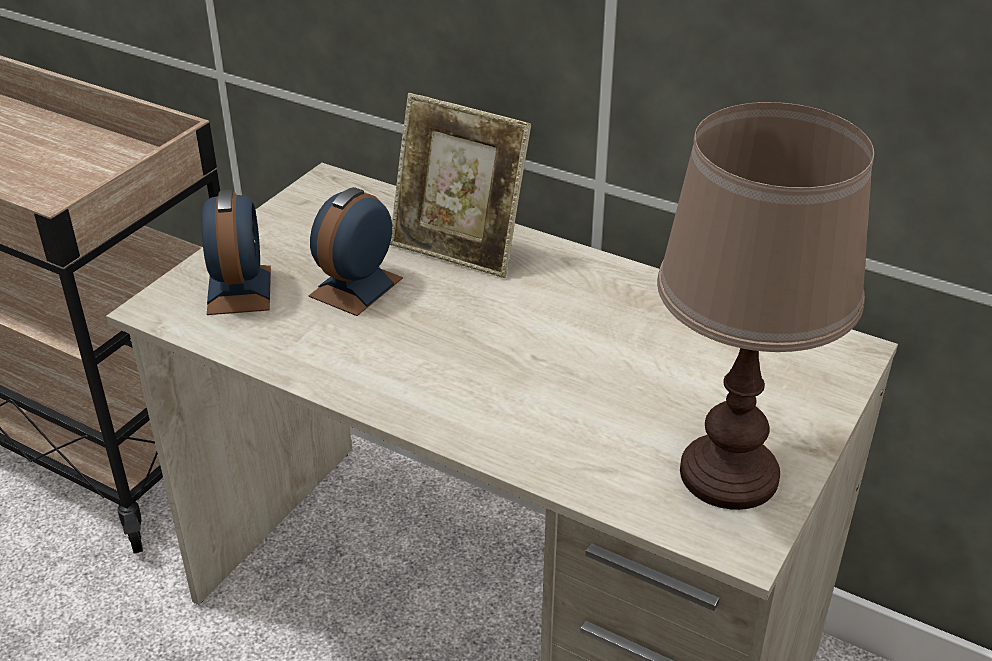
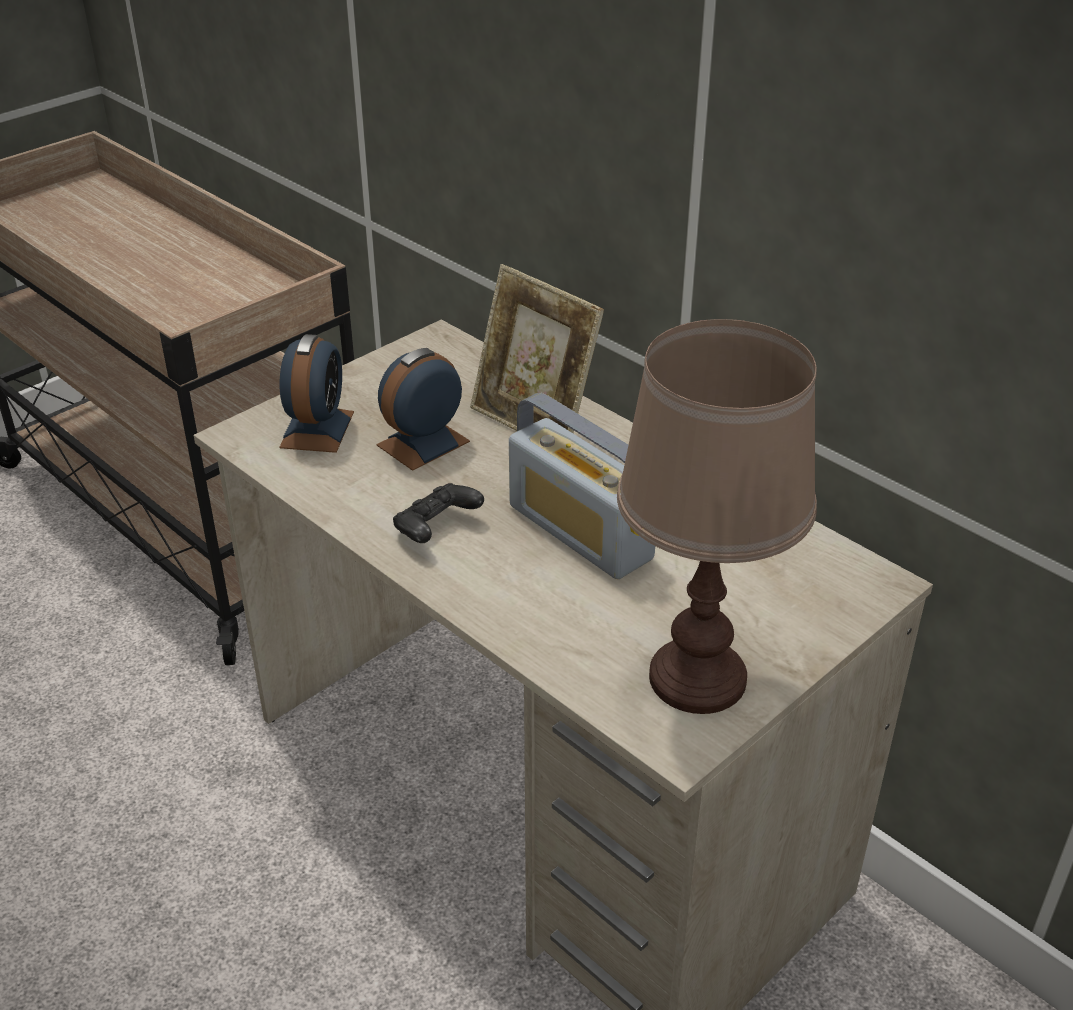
camera: 15 degrees right, 0 degrees up
(406, 371) = (436, 529): none -> black game controller
(552, 350) = (580, 532): none -> radio

